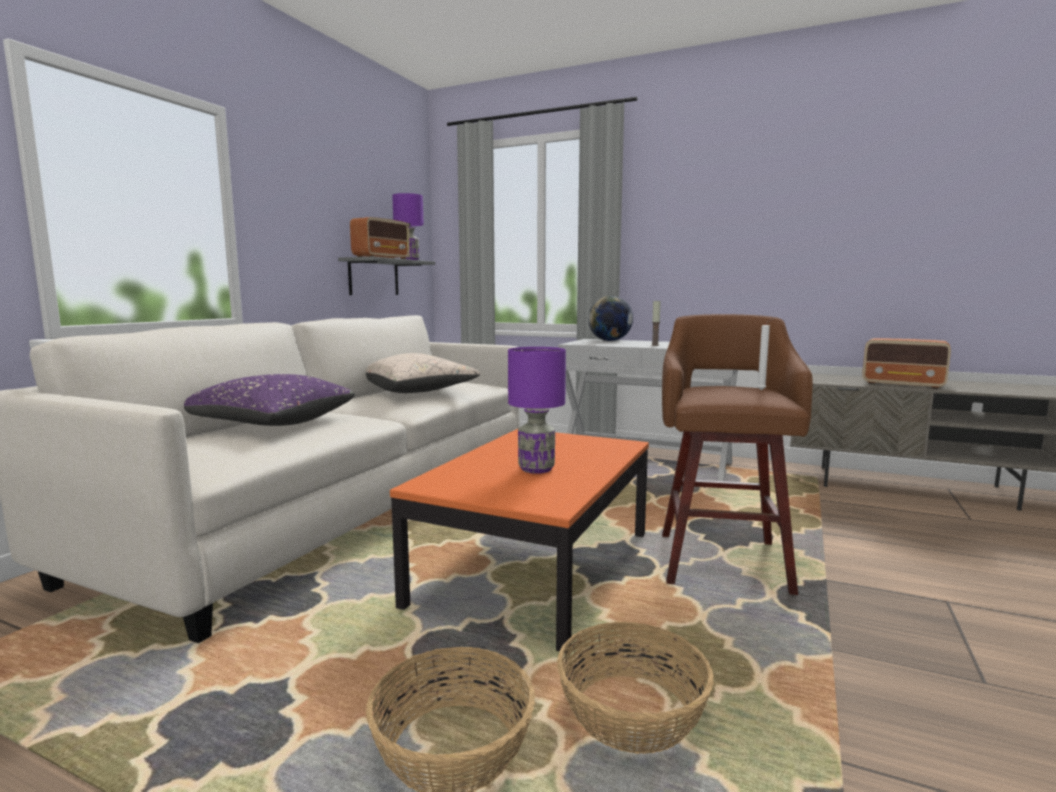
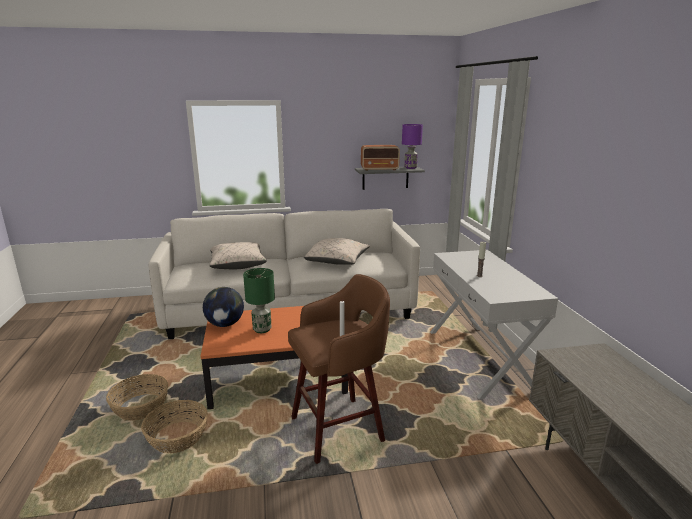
camera: 55 degrees right, 10 degrees up
(270, 423) = (237, 264): purple pillow -> beige pillow
(535, 469) = (262, 329): purple table lamp -> green table lamp
(610, 340) = (486, 258): globe -> globe (225, 324)
(903, 385) = (619, 401): radio -> none

